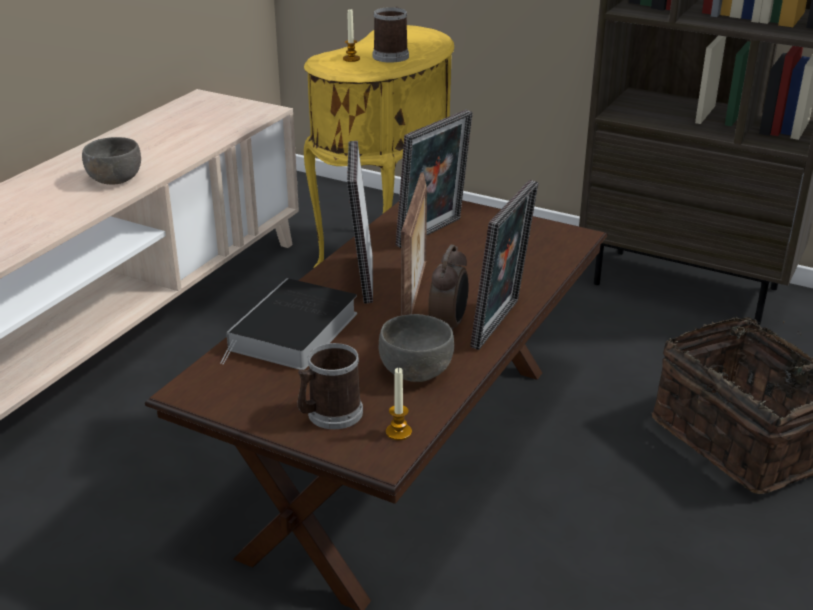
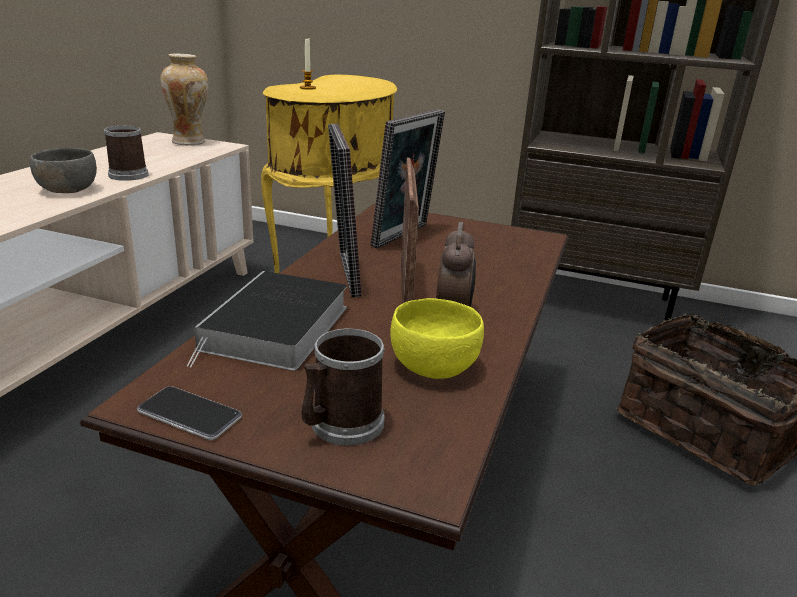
camera: 10 degrees left, 5 degrees down
(221, 401) = (189, 414): none -> phone
(231, 105) = (190, 142): none -> vase
(391, 55) = (344, 87): mug -> mug (130, 174)
(398, 432) = (439, 444): candle -> none
(415, 370) = (432, 365): grey bowl -> yellow bowl
(501, 325) = (509, 315): picture frame -> none

